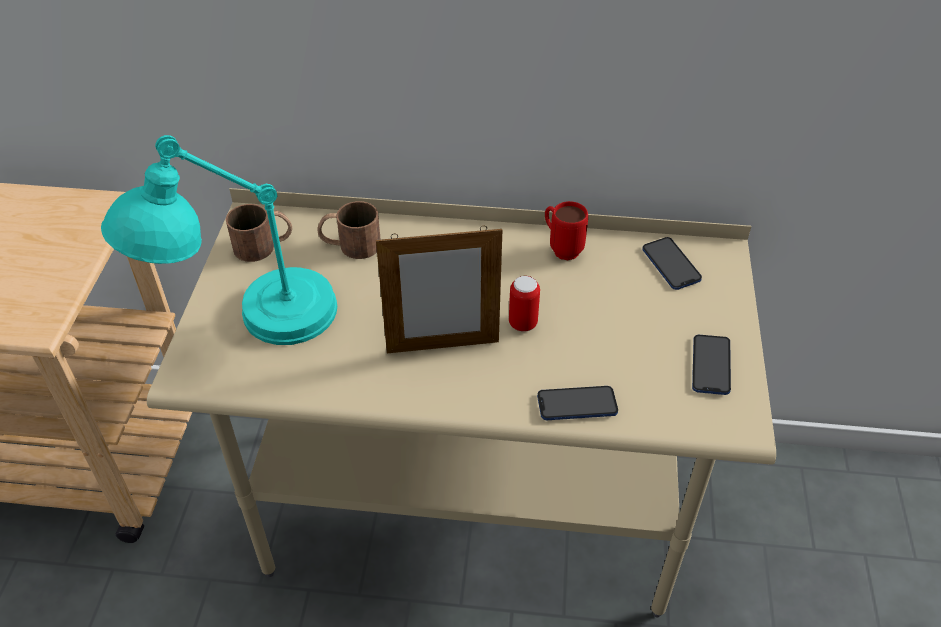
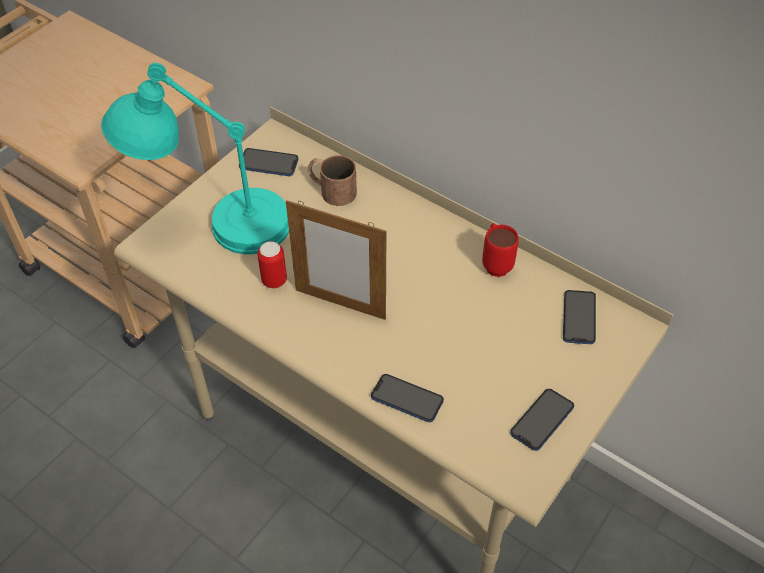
camera: 30 degrees right, 5 degrees up
(264, 245) = (269, 163): brown mug -> phone
(523, 323) = (415, 313): can -> can (274, 280)

